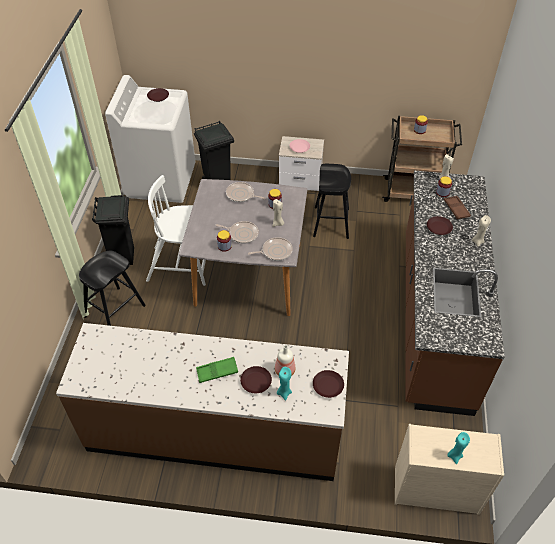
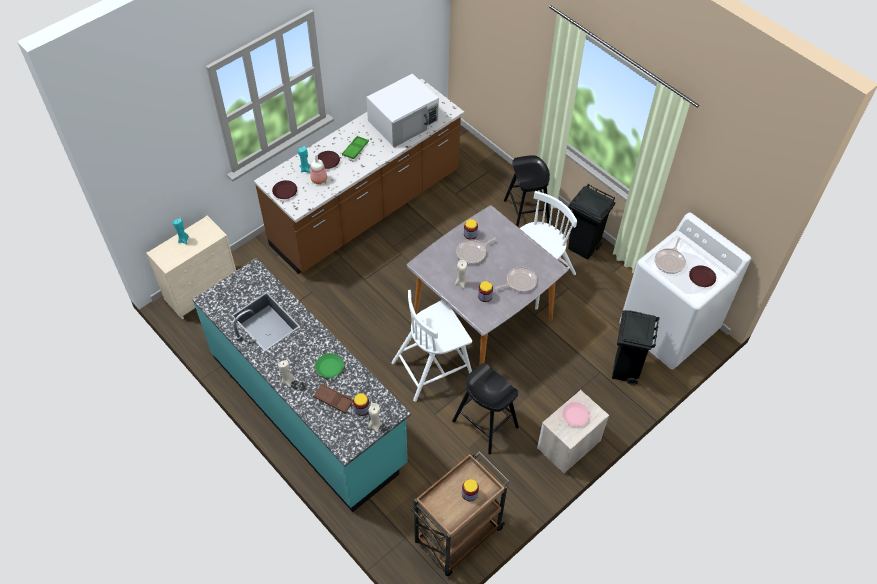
camera: 130 degrees right, 5 degrees up
(141, 360) = (404, 121): none -> white microwave
(275, 251) = (432, 260): frying pan -> frying pan (670, 261)
(321, 273) = (433, 368): none -> white chair
(434, 318) = (308, 409): brown counter -> turquoise counter
(439, 228) = (329, 367): brown plate -> green plate

